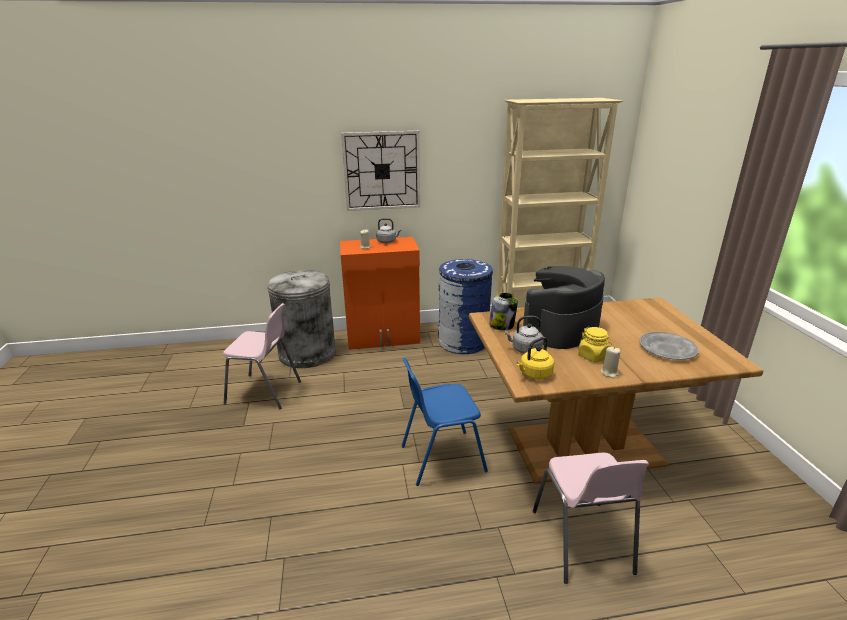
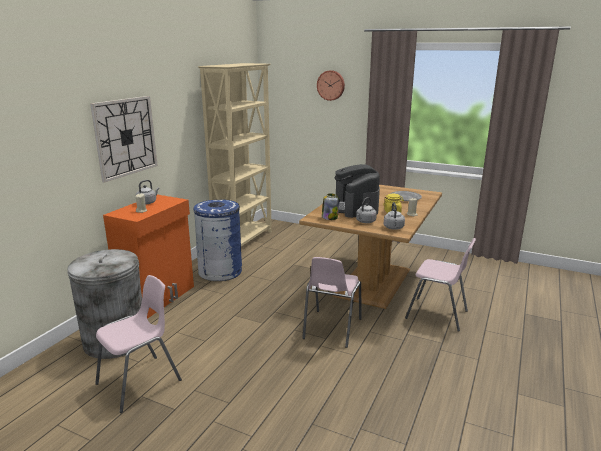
camera: 55 degrees left, 5 degrees down
(441, 458) = (331, 329): blue chair -> pink chair
(534, 374) = (393, 228): yellow kettle -> grey kettle
(709, 141) = (331, 85): none -> wall clock

